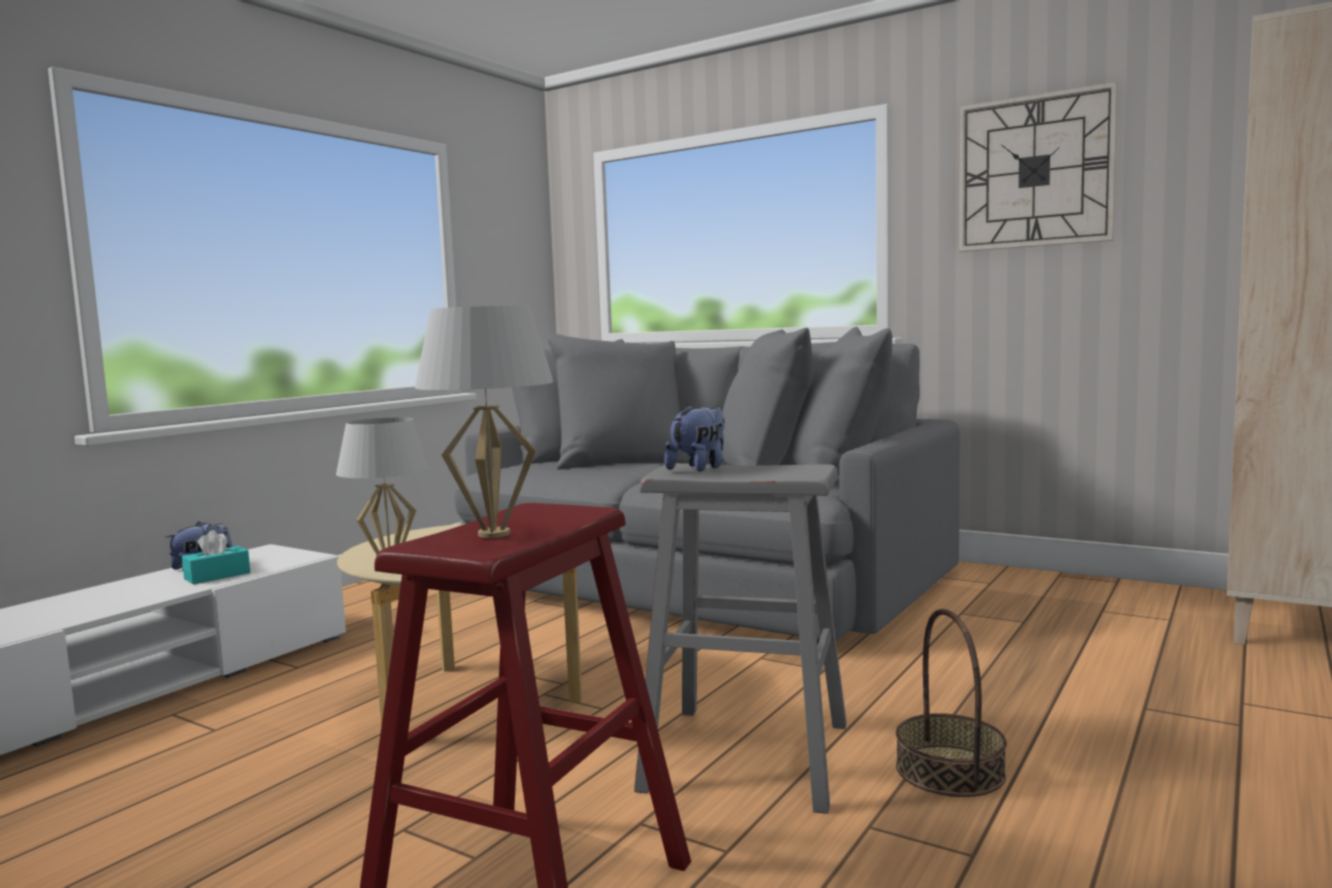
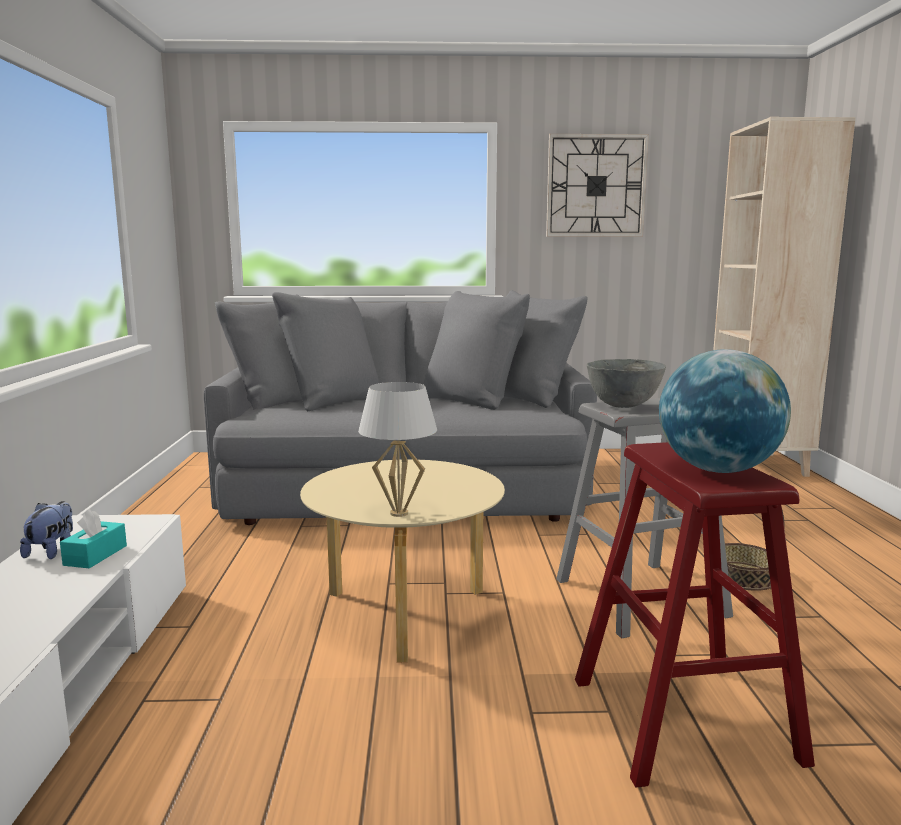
camera: 35 degrees left, 5 degrees up
(493, 534) = (718, 470): white table lamp -> globe
(699, 468) = (622, 406): plush toy -> grey bowl

